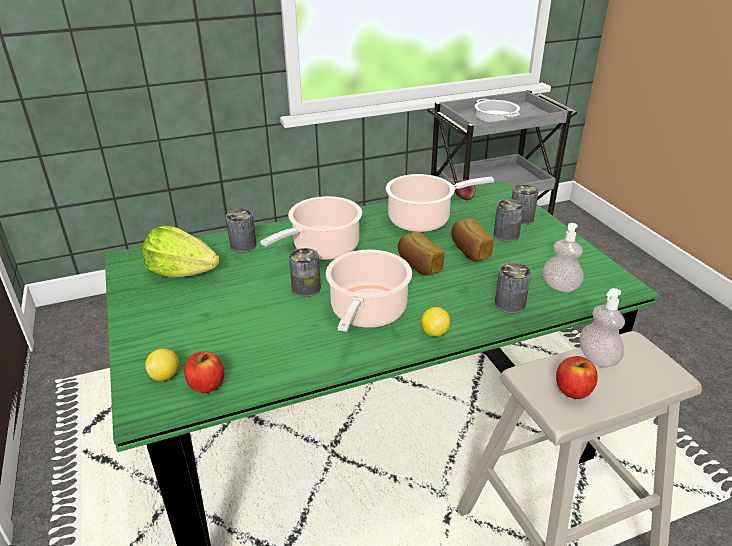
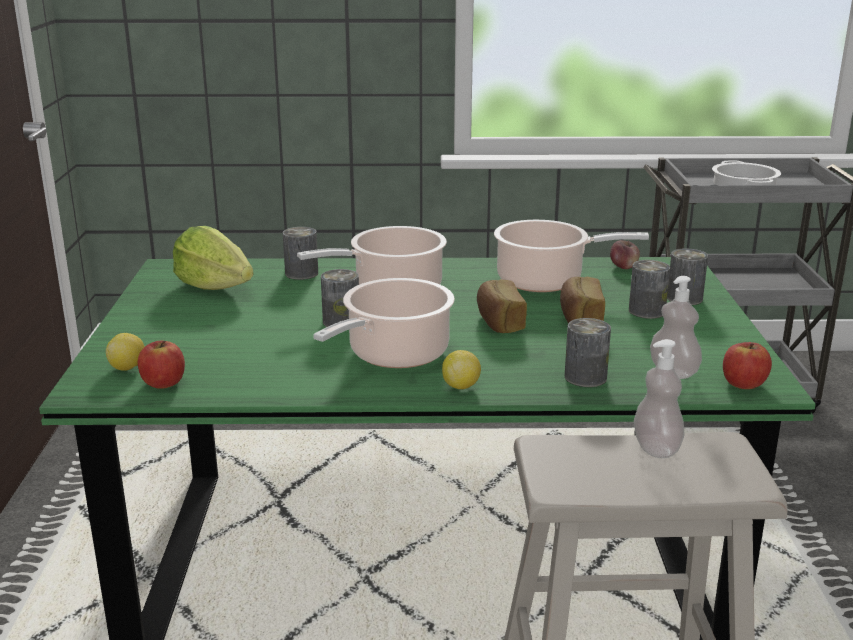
camera: 20 degrees right, 10 degrees down
(573, 390) = (591, 470): apple -> apple (743, 384)

